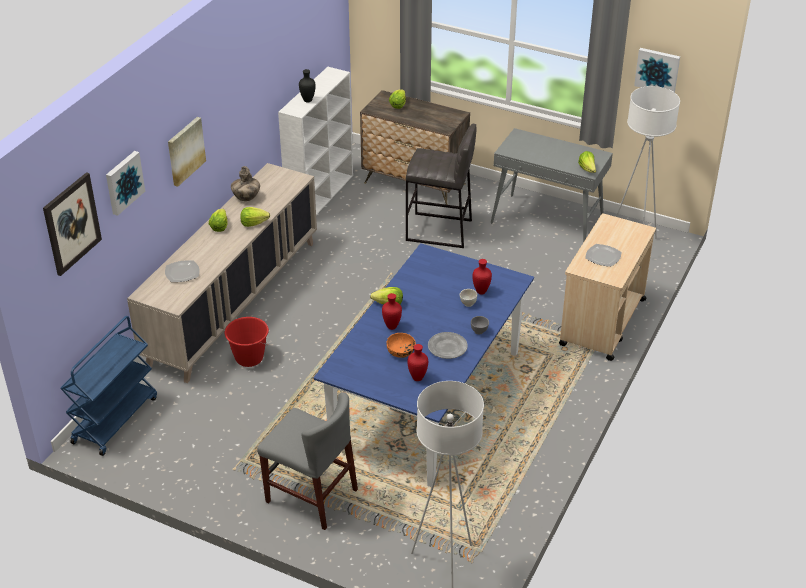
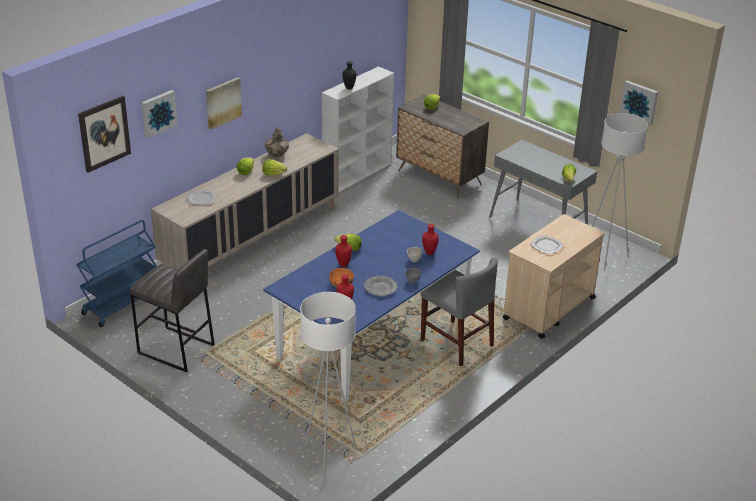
camera: 15 degrees right, 5 degrees down
(249, 358) = (244, 280): red bucket -> none
(311, 496) = (246, 388): grey chair -> grey chair (456, 343)
(439, 231) = (443, 216): grey stool -> grey stool (176, 349)

